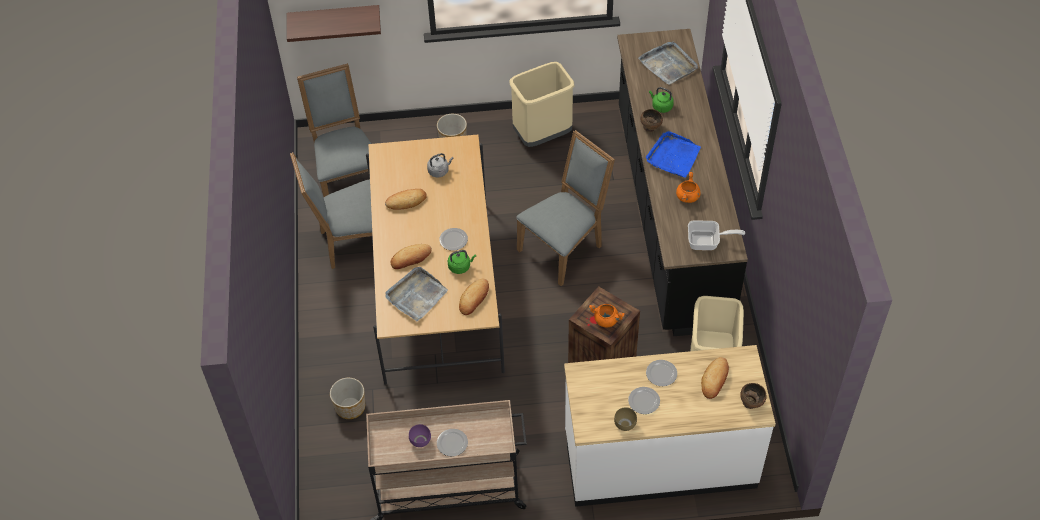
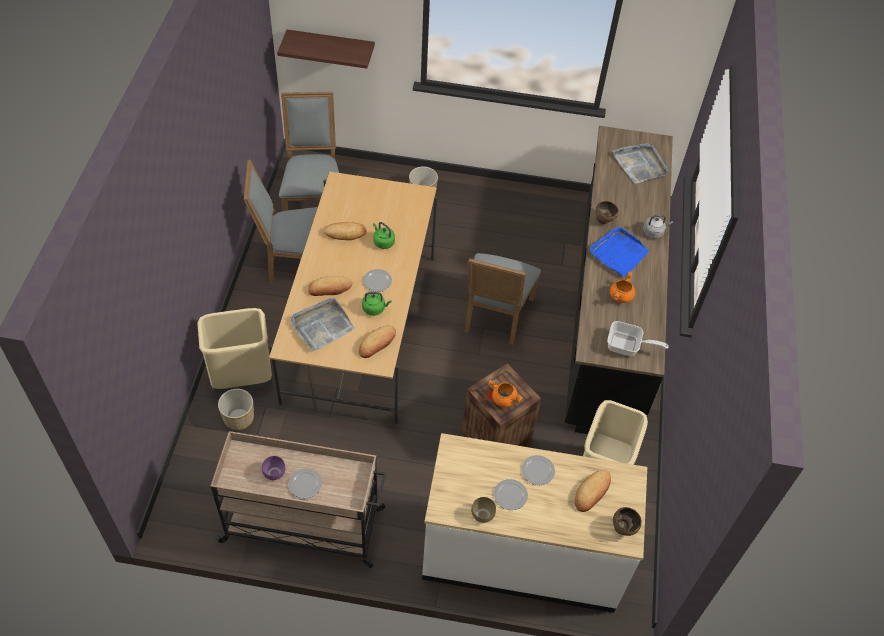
camera: 10 degrees right, 0 degrees up
(439, 171) = (387, 212): grey kettle -> grey kettle (654, 232)
(542, 135) = (507, 208): beige trash can -> beige trash can (242, 380)
(564, 247) = (495, 317): grey chair -> grey chair turned 135 degrees clockwise
(661, 106) = (621, 202): green kettle -> green kettle (383, 242)

